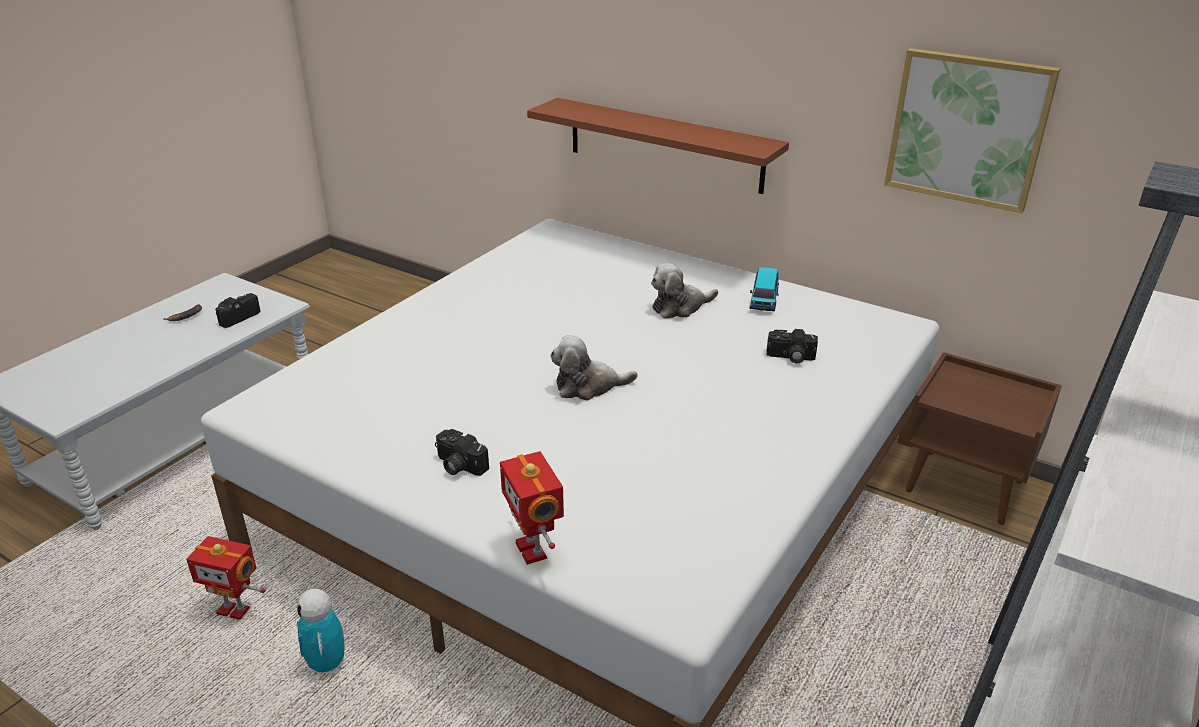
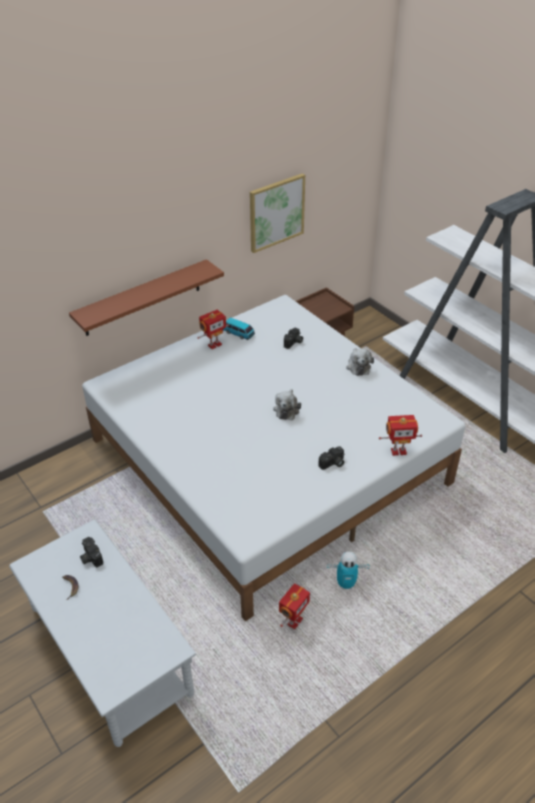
camera: 70 degrees left, 10 degrees up
(680, 307) = (229, 361): plush toy -> plush toy (358, 366)
(713, 286) = (214, 344): none -> toy robot

